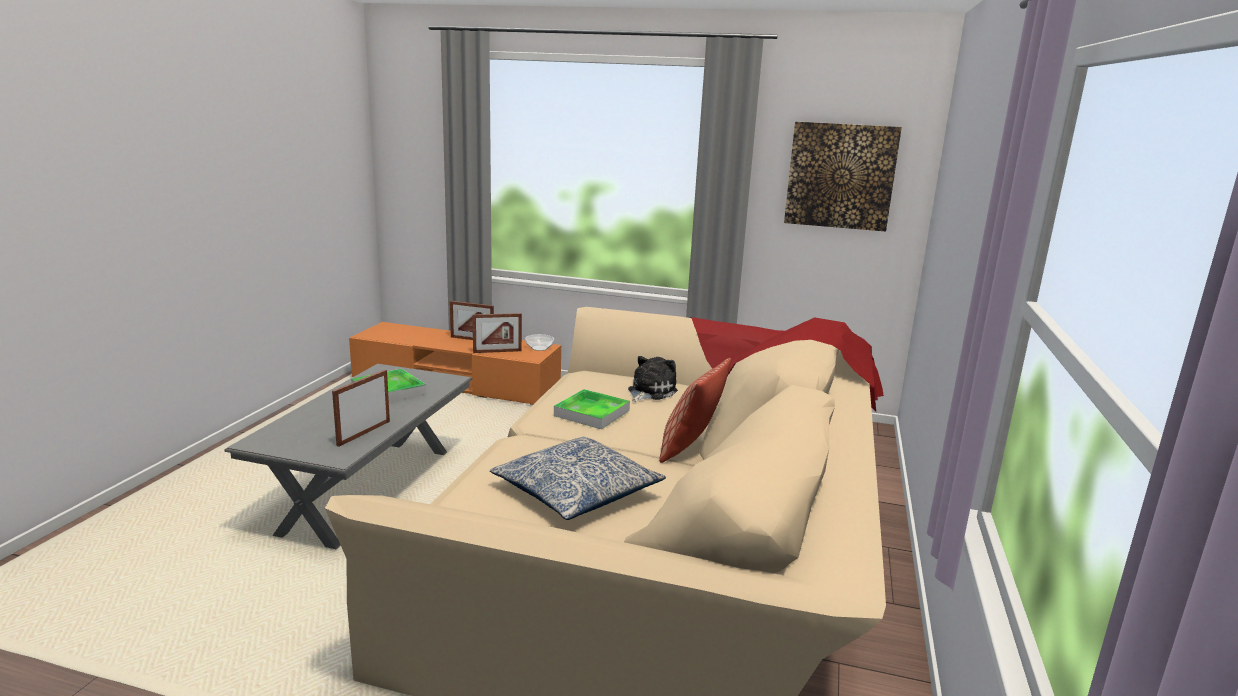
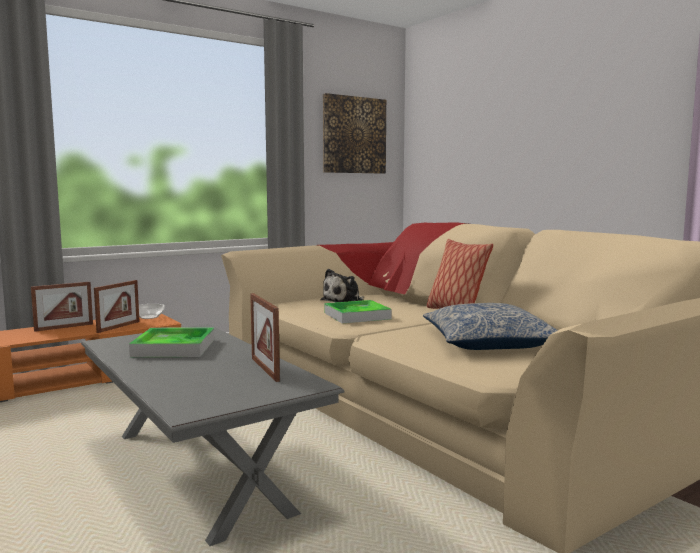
camera: 50 degrees left, 10 degrees down
(650, 392) = (345, 301): plush toy -> plush toy turned 120 degrees counterclockwise

